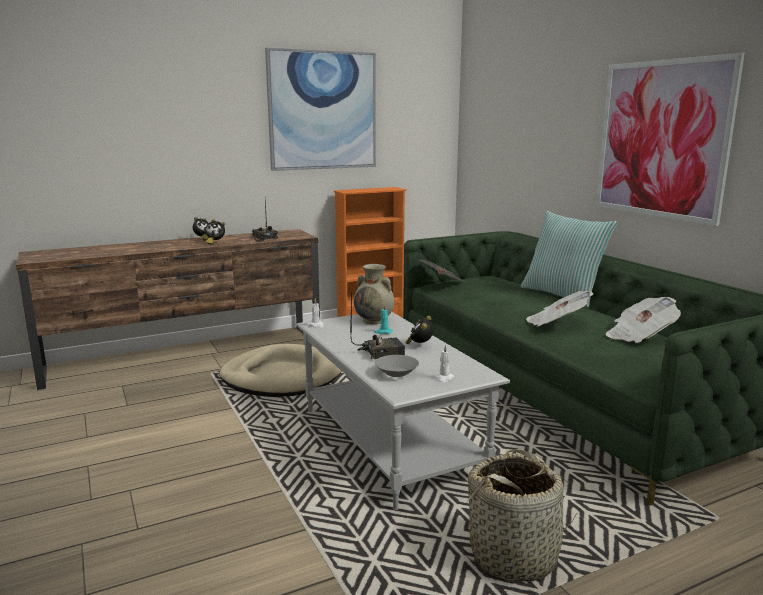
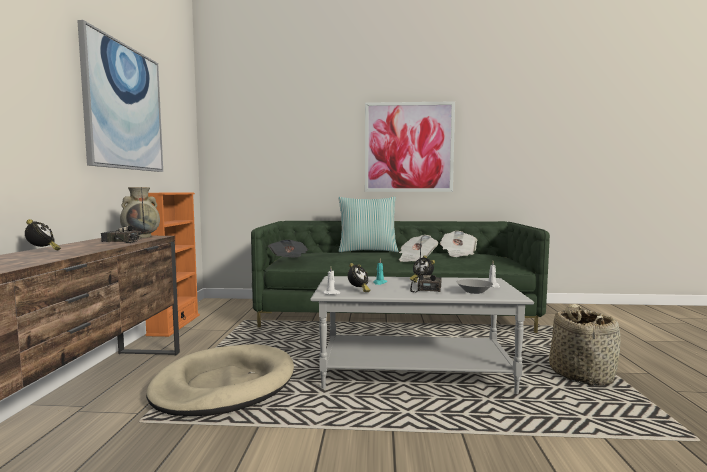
camera: 60 degrees left, 10 degrees down
(215, 243) = (82, 249): alarm clock -> alarm clock (358, 290)
(374, 321) = (348, 281): beige vase -> beige vase (141, 236)

